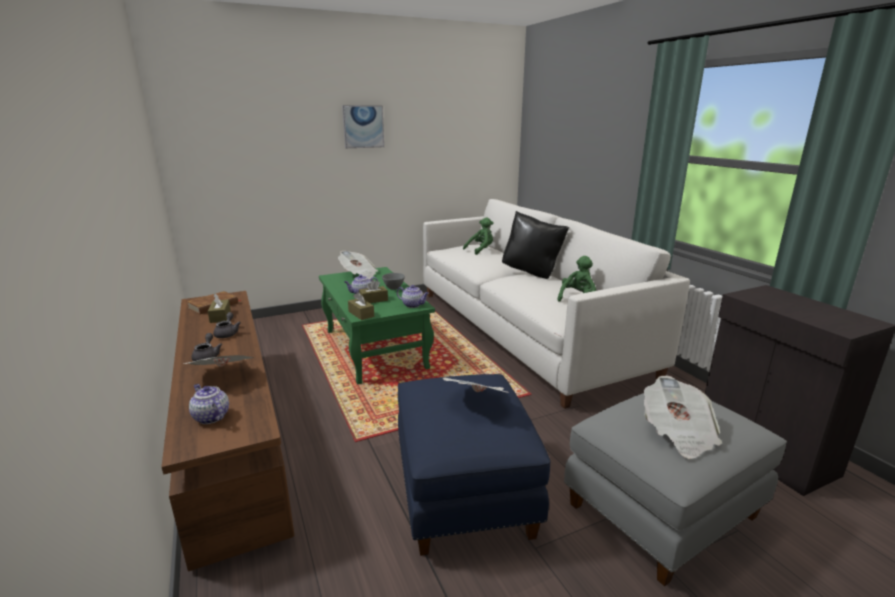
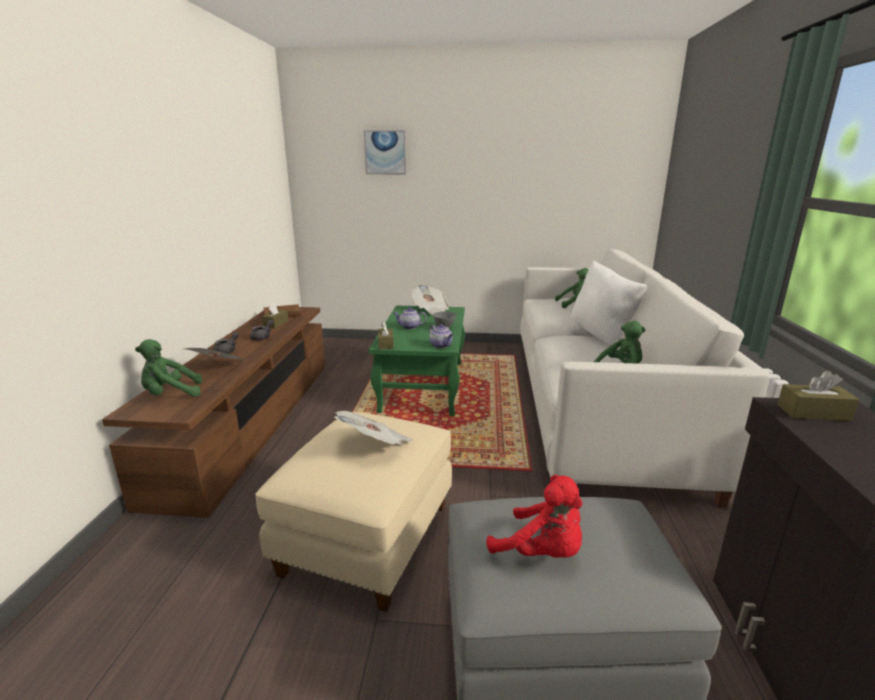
camera: 30 degrees right, 0 degrees up
(210, 417) = (171, 394): teapot -> green plush toy
(363, 126) = (471, 162): picture -> picture (385, 152)
(373, 300) = (412, 334): brown tissue box -> brown tissue box (813, 413)
(462, 491) = (366, 537): blue ottoman -> beige ottoman
(532, 273) = (601, 336): black pillow -> white pillow
(678, 433) = (541, 552): newspaper -> red plush toy

